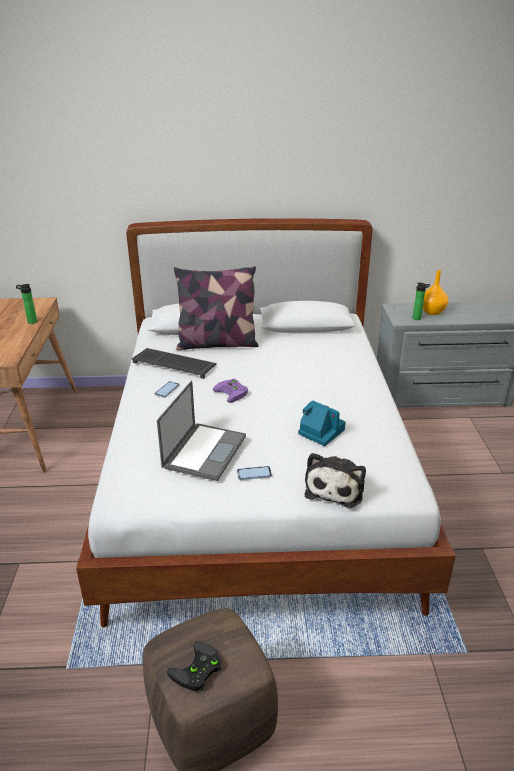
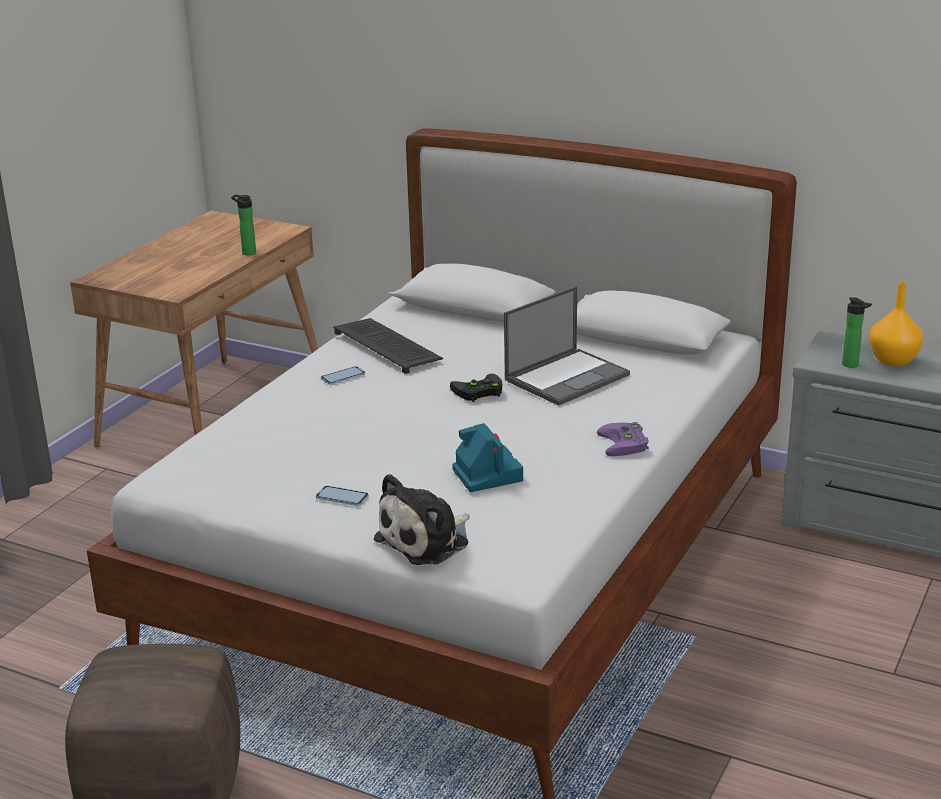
camera: 30 degrees right, 5 degrees down
(196, 671) = (119, 685): black game controller -> black game controller (477, 392)
(205, 451) = (307, 455): laptop -> laptop (567, 377)
(217, 343) = (477, 334): pillow -> none
(233, 392) = (423, 399): purple game controller -> purple game controller (625, 444)

